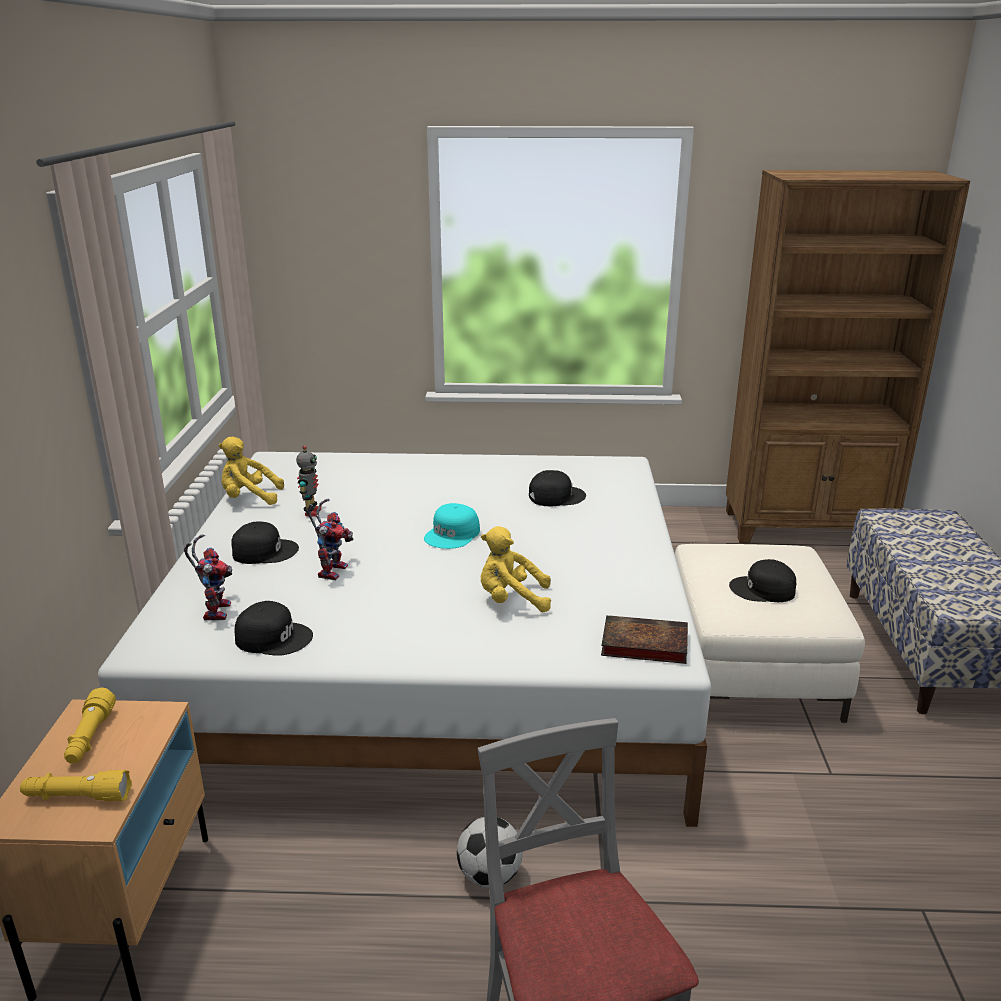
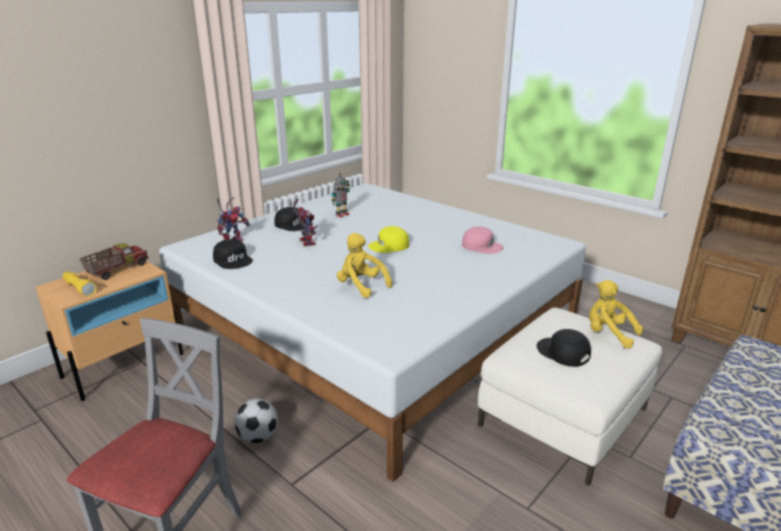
camera: 40 degrees right, 0 degrees up
(90, 737) = (117, 270): yellow flashlight -> toy truck
(249, 498) = (326, 201): yellow plush toy -> yellow plush toy (608, 334)
(331, 569) = (305, 242): toy robot -> toy robot turned 75 degrees counterclockwise
(453, 534) = (389, 246): turquoise cap -> yellow cap
(556, 496) = (482, 246): black cap -> pink cap
(642, 644) = (389, 336): book -> none

